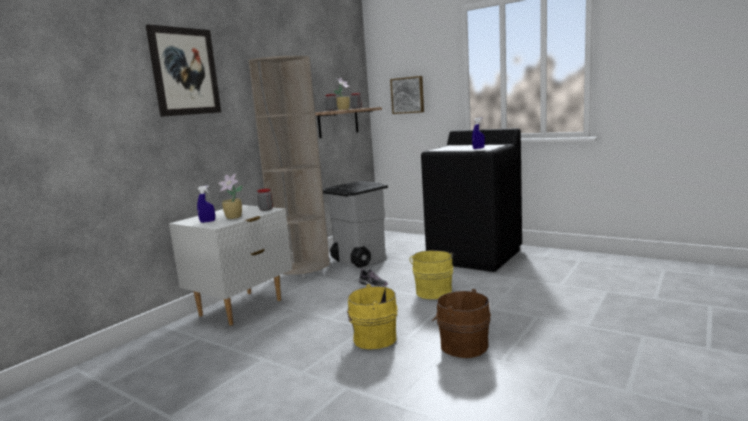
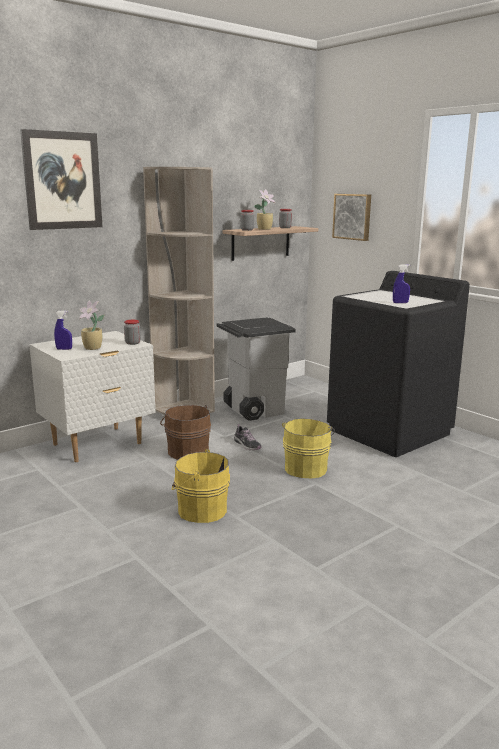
camera: 15 degrees right, 5 degrees up
(462, 345) = (287, 540): brown bucket -> brown bucket (187, 451)

